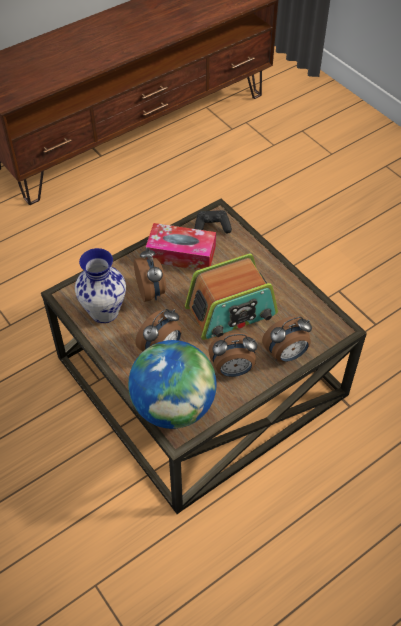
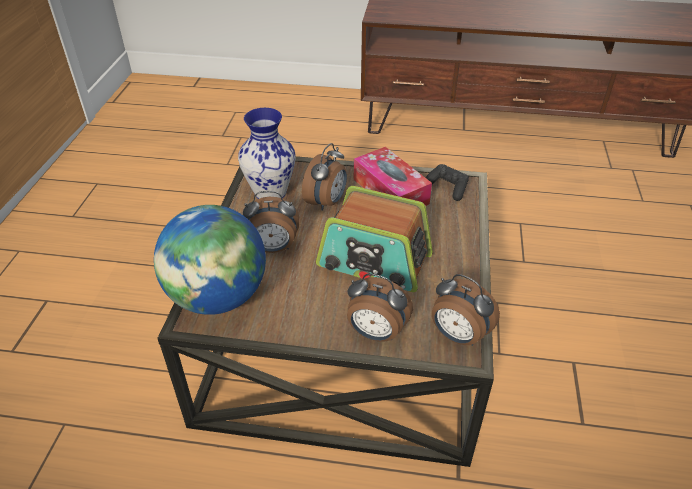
camera: 45 degrees right, 10 degrees down
(233, 370) = (308, 308): alarm clock -> alarm clock (458, 336)

